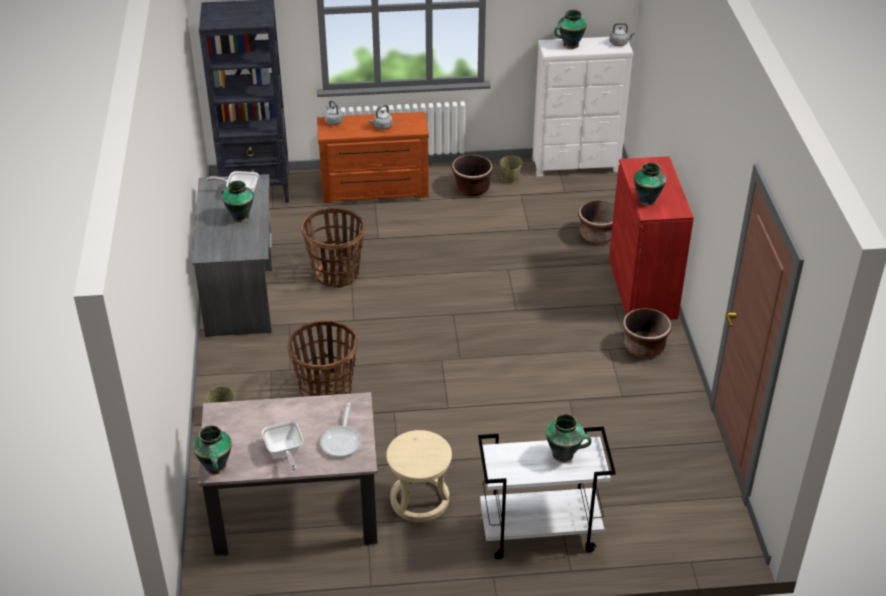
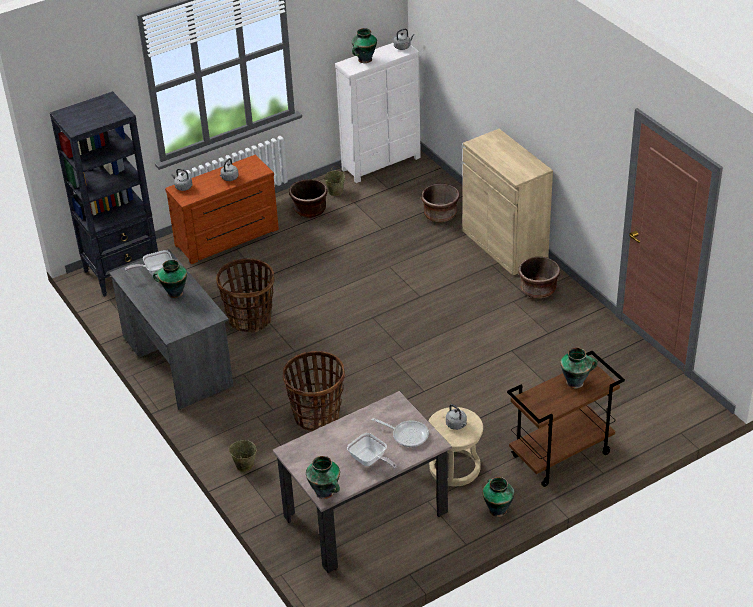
camera: 25 degrees left, 0 degrees up
(342, 441) = (407, 435): frying pan -> frying pan turned 45 degrees counterclockwise
(421, 453) = (457, 425): none -> grey kettle
(539, 533) = (560, 456): white cart -> brown cart
(642, 288) = (504, 245): red cabinet -> beige cabinet
(647, 200) = (508, 168): vase -> vase (497, 509)

